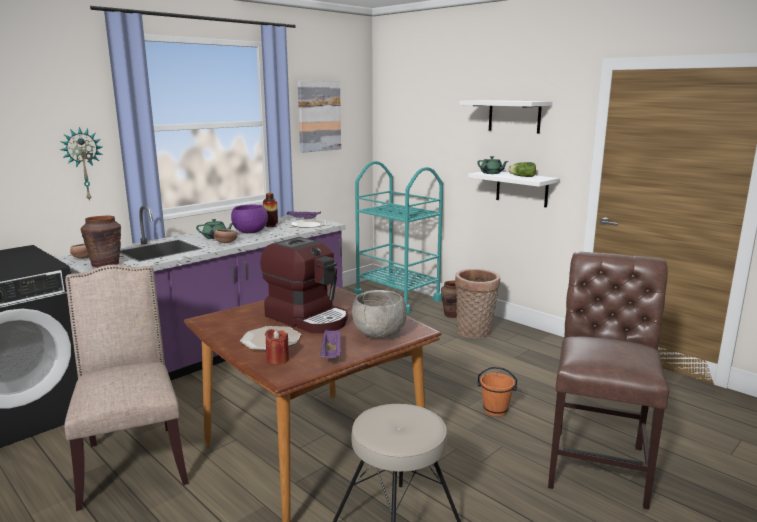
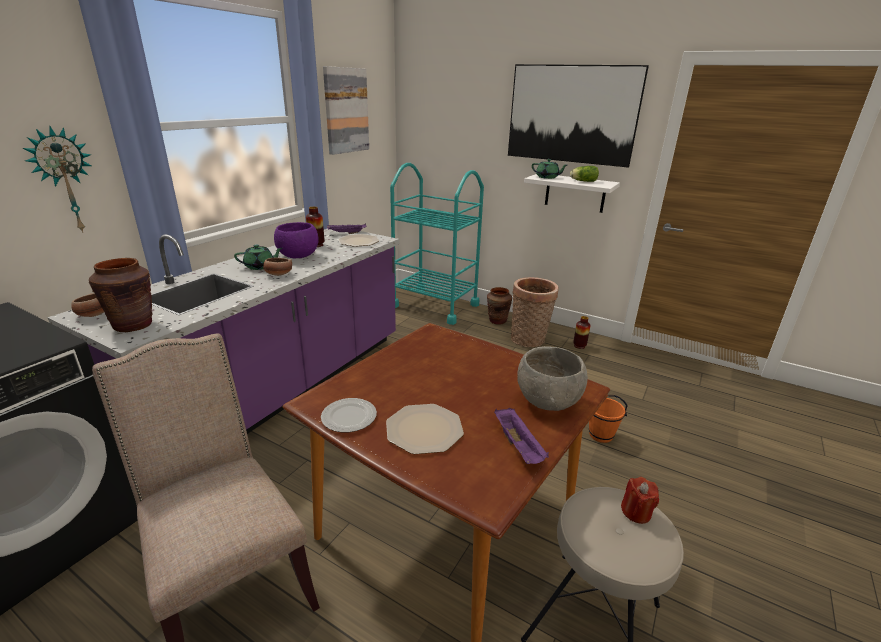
camera: 15 degrees left, 10 degrees up
(223, 329) = (348, 417): none -> plate
(277, 359) = (458, 468): red candle -> red candle (636, 512)
(308, 318) = (444, 383): coffee machine -> none
(514, 116) = (571, 114): white shelf -> picture
(524, 341) = (579, 346): none -> vase
(598, 462) = (728, 485): brown chair -> none

